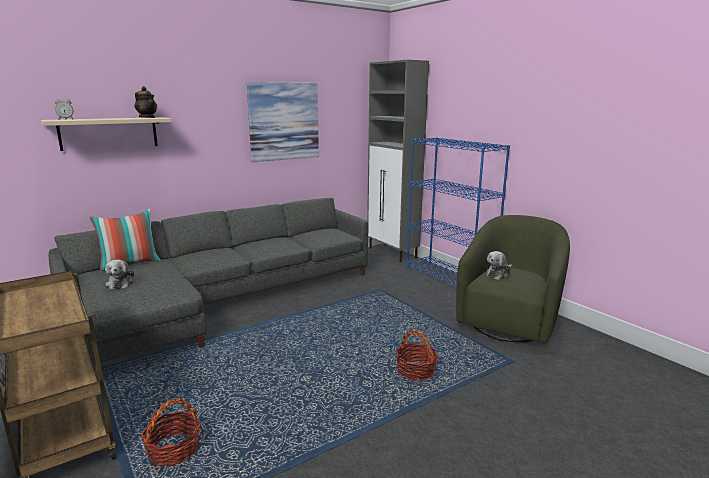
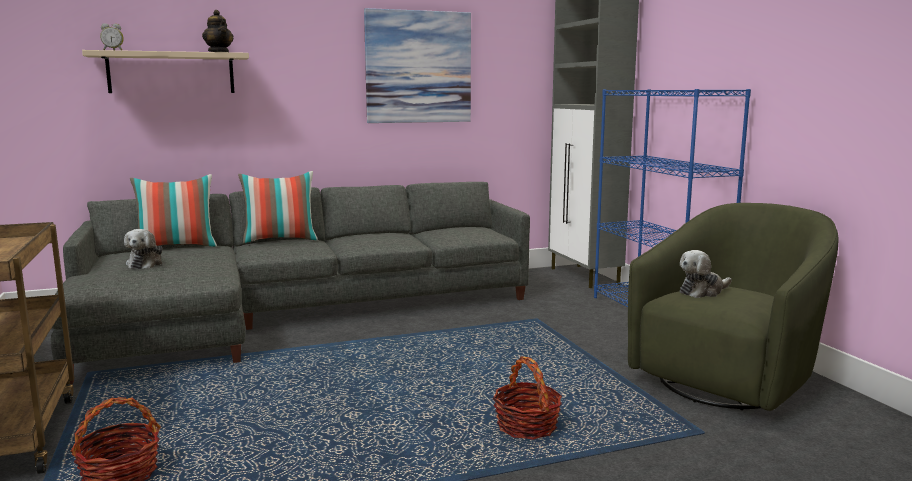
camera: 15 degrees right, 5 degrees down
(203, 251) = (280, 240): none -> pillow

